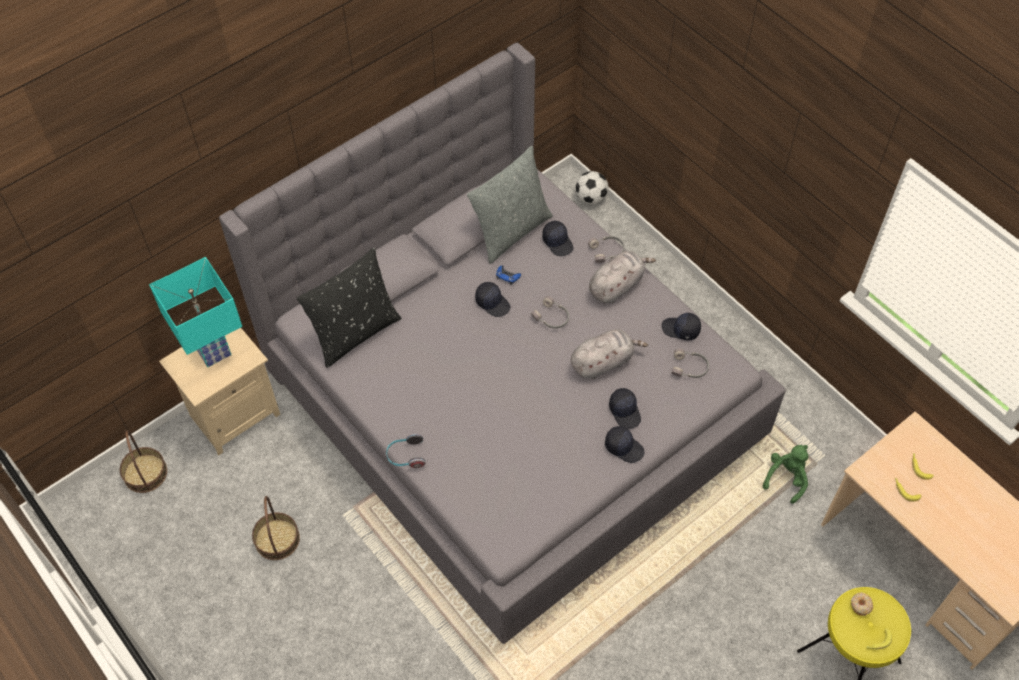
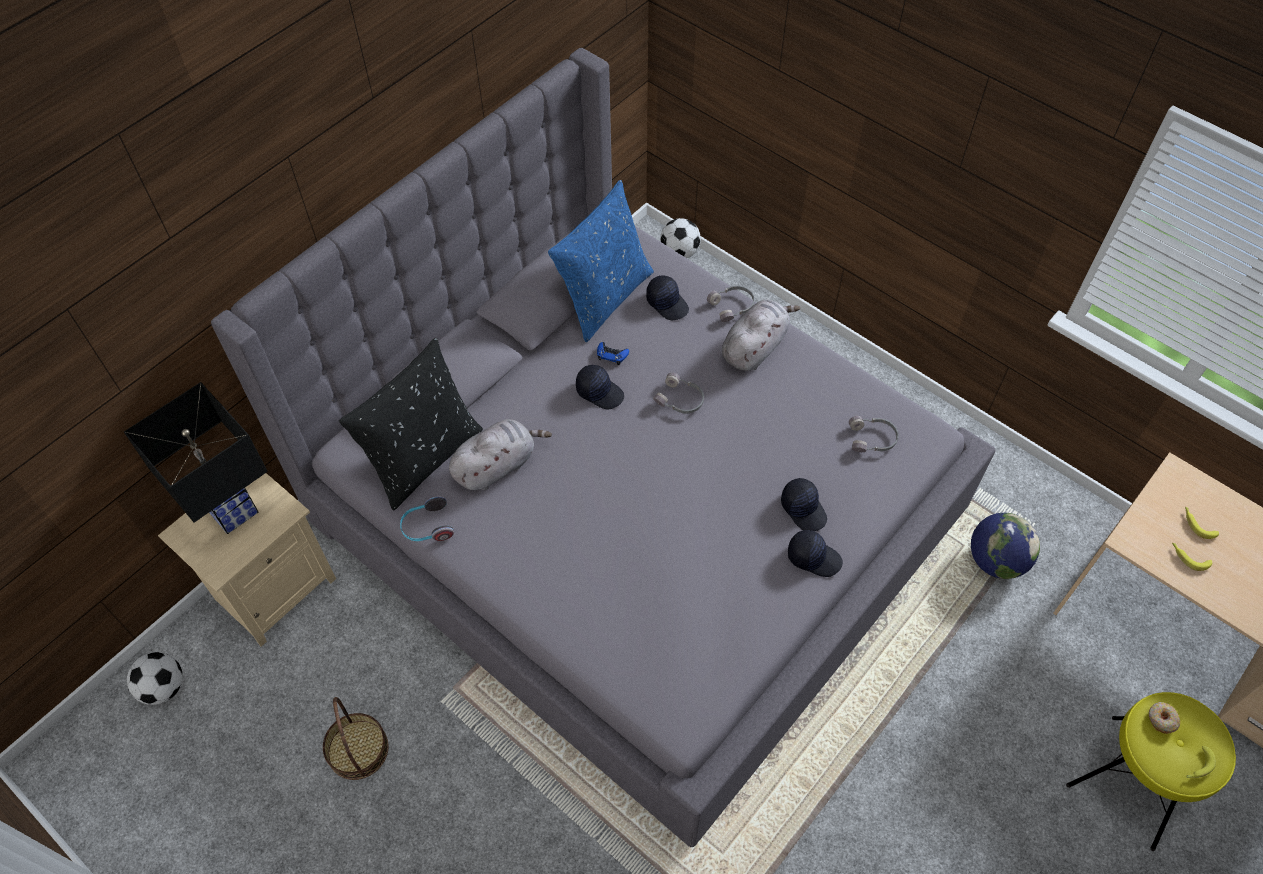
camera: 10 degrees left, 0 degrees up
(145, 473) = (163, 687): basket -> football
(212, 351) = (231, 511): turquoise table lamp -> black table lamp
(406, 456) = (523, 615): headphones -> headphones (427, 527)
(511, 231) = (604, 297): grey pillow -> blue pillow
(603, 362) = (760, 448): grey plush toy -> grey plush toy (497, 465)
(681, 330) = (849, 392): black cap -> none
(786, 478) = (996, 560): green plush toy -> globe

